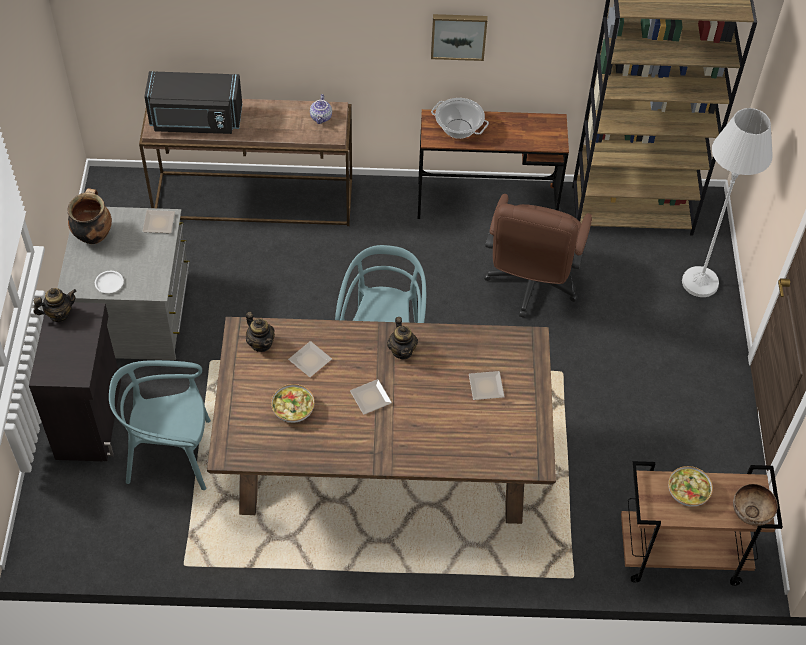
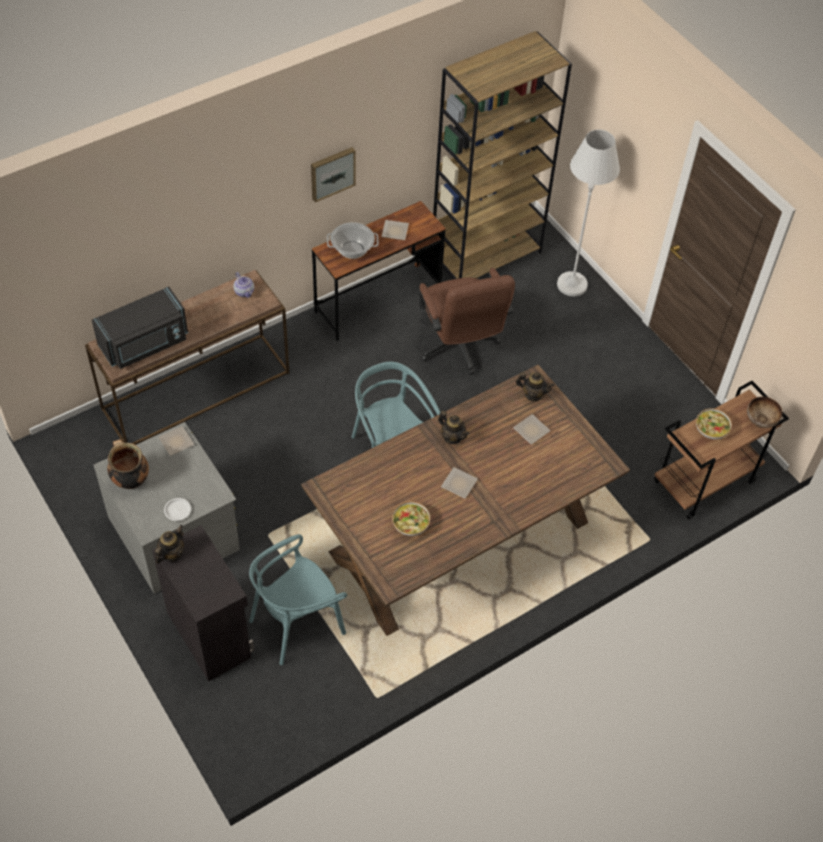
camera: 35 degrees left, 0 degrees up
(261, 343) = (345, 489): teapot -> teapot (533, 394)
(310, 359) = (391, 480): plate -> plate (394, 230)

